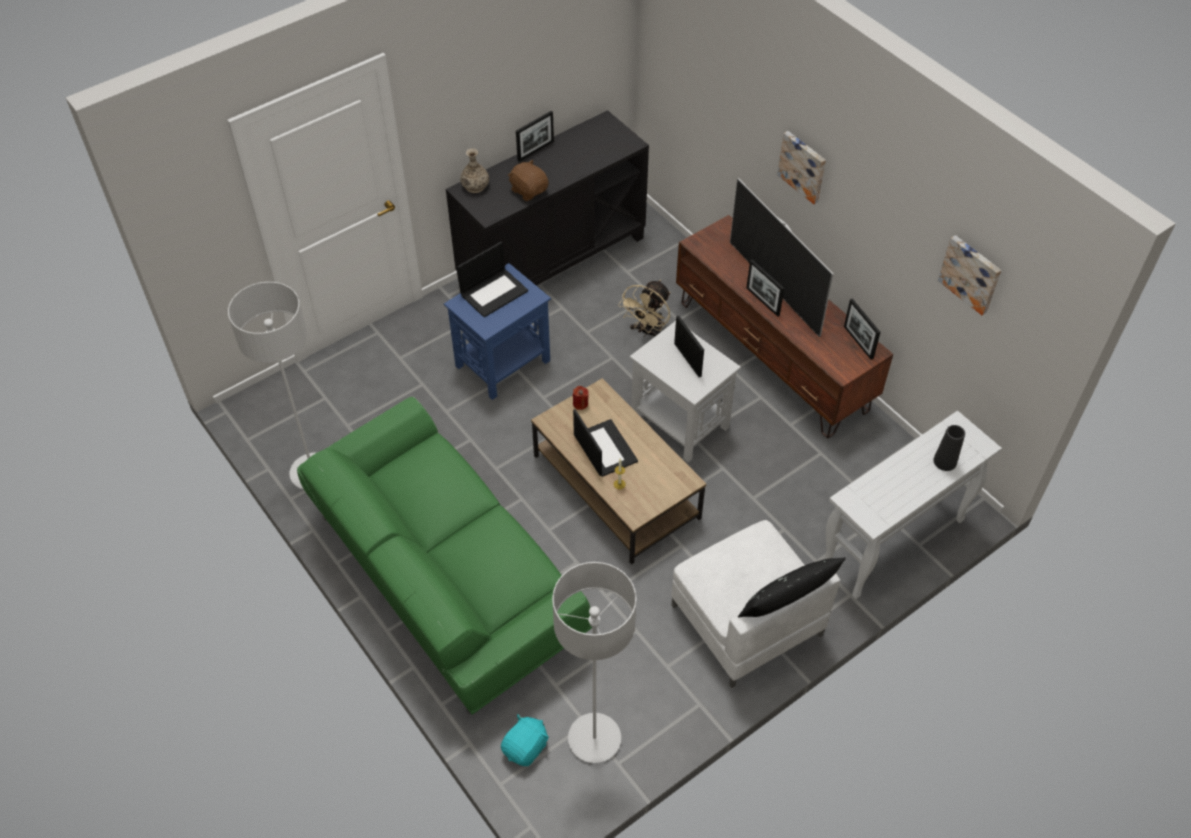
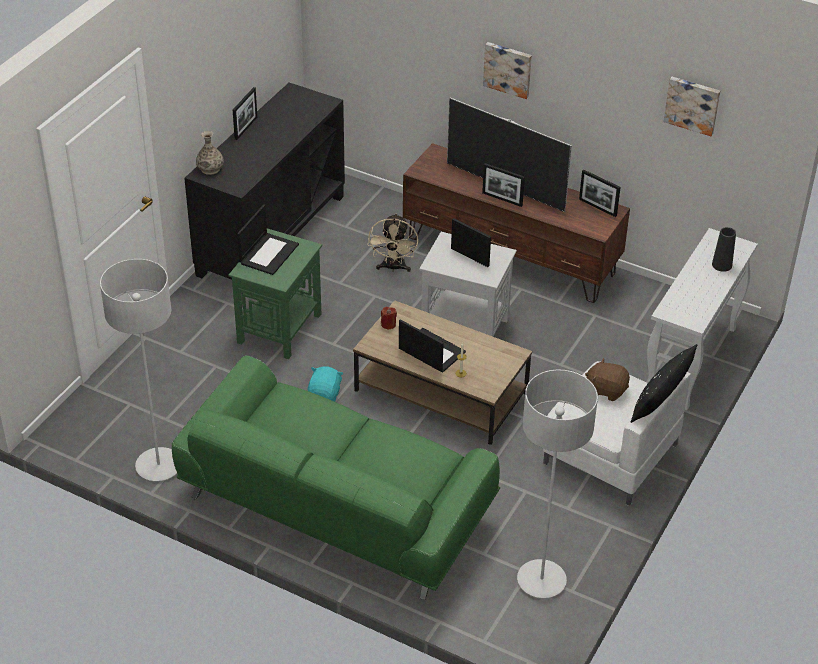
camera: 25 degrees left, 10 degrees down
(503, 363) = (280, 327): blue side table -> green side table
(526, 748) = (488, 607): turquoise plush toy -> turquoise plush toy (325, 394)
(529, 190) = (261, 160): brown plush toy -> brown plush toy (606, 390)

